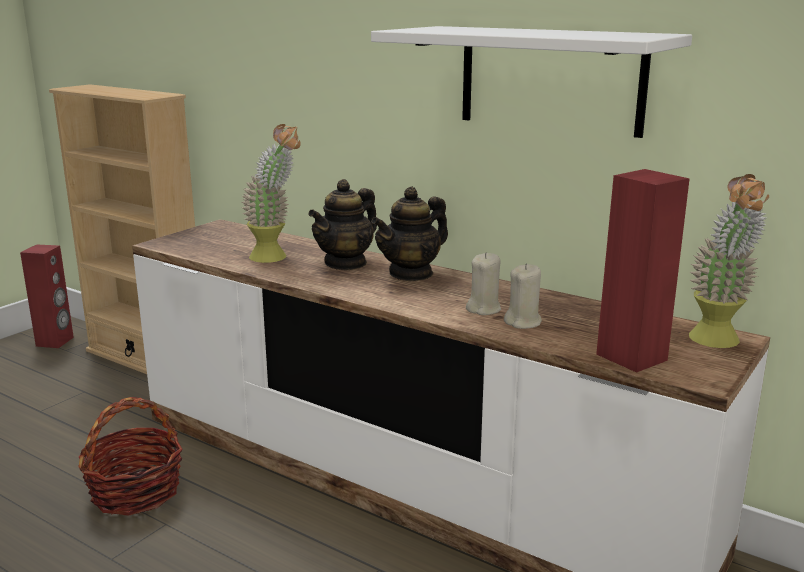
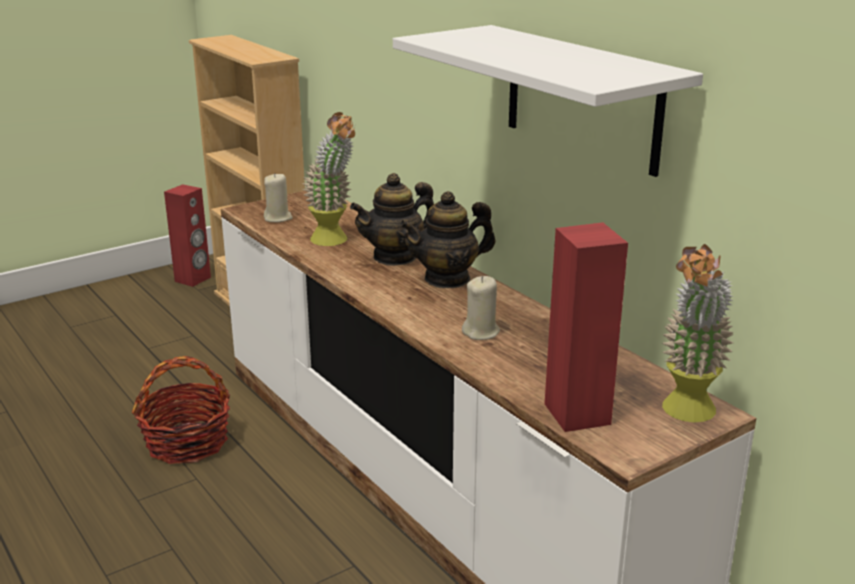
camera: 20 degrees right, 5 degrees up
(523, 322) = (506, 354): beige candle -> beige candle (278, 218)

